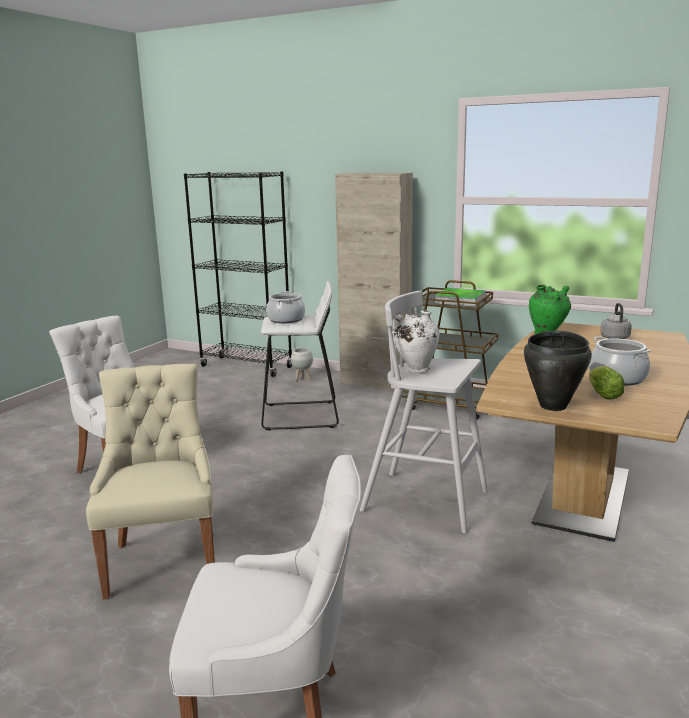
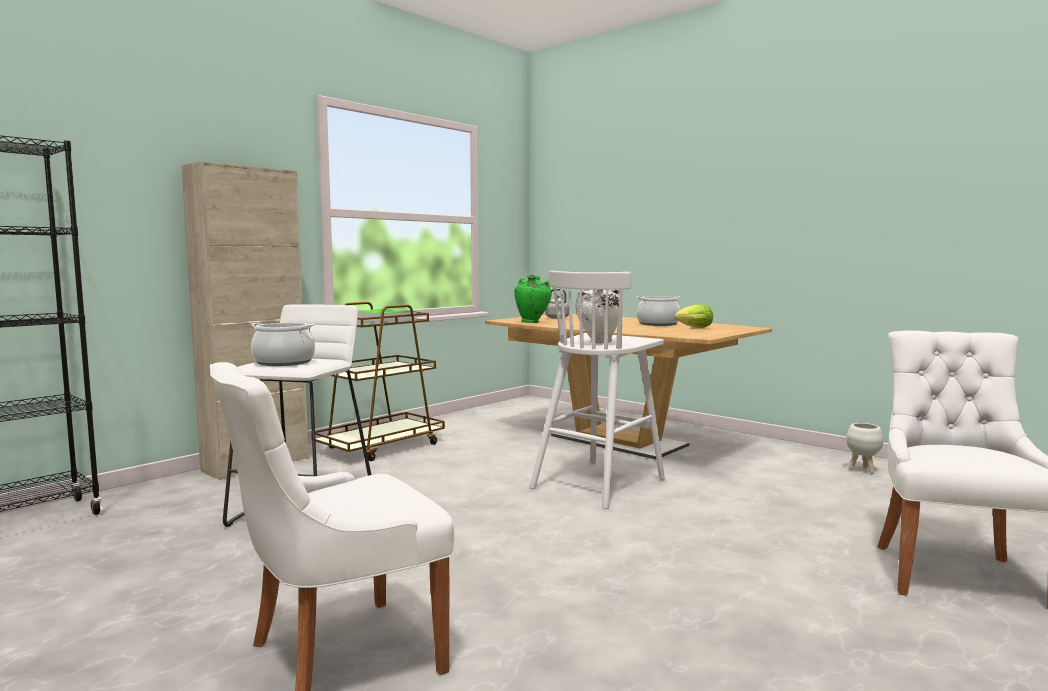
camera: 75 degrees left, 10 degrees down
(164, 561) = (691, 622): beige chair -> none
(302, 379) = (154, 497): white planter -> white planter (862, 470)
(553, 406) = (714, 332): black cooking pot -> none

